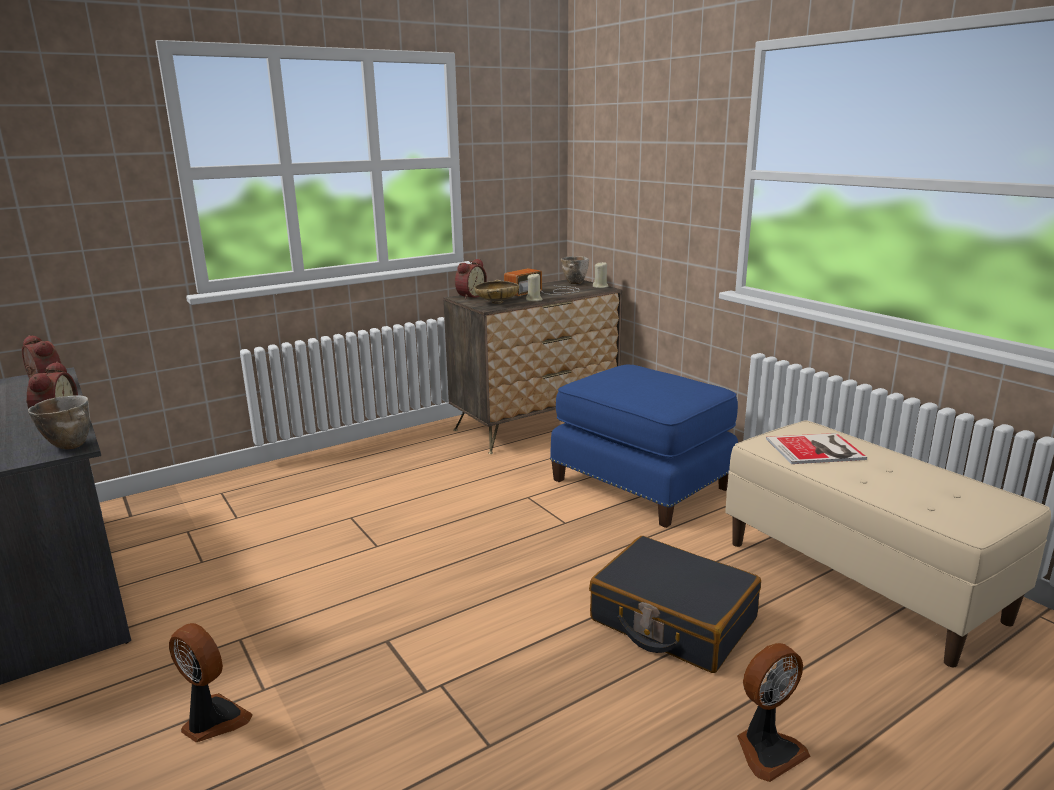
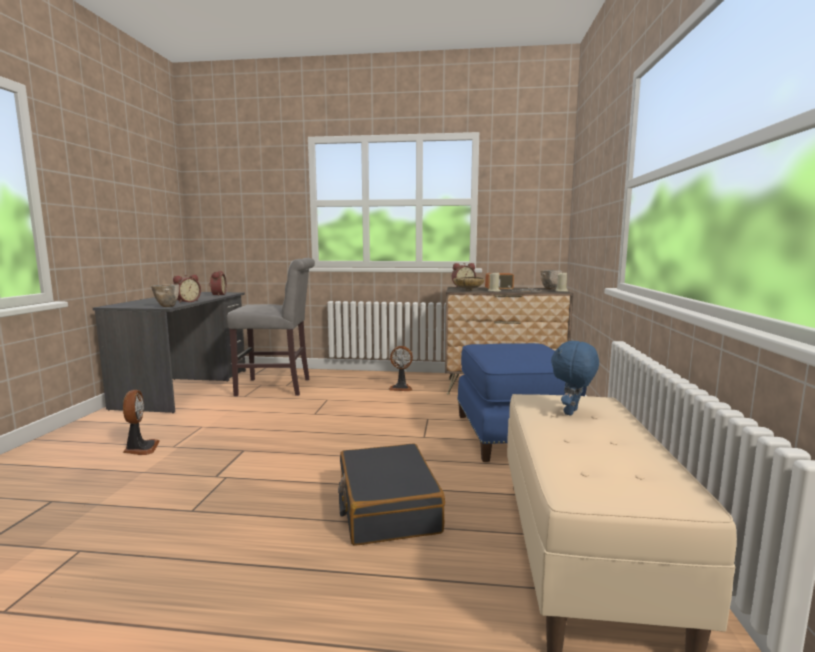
camera: 40 degrees right, 10 degrees down
(231, 525) = (278, 387): none -> grey chair
(767, 749) = (299, 603): fan -> fan (401, 388)
(817, 449) = (572, 412): book -> blue plush toy

